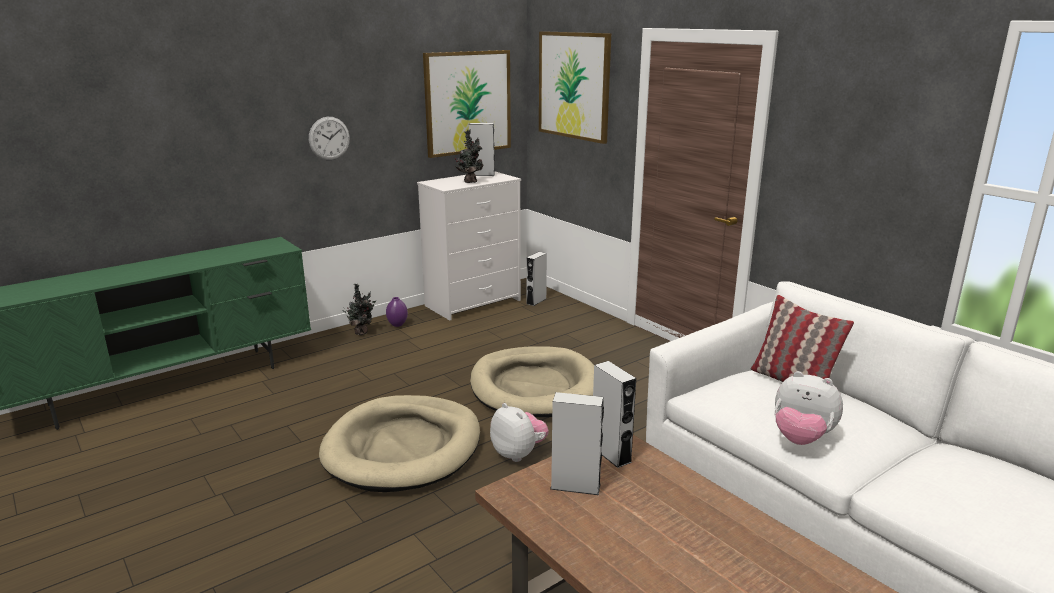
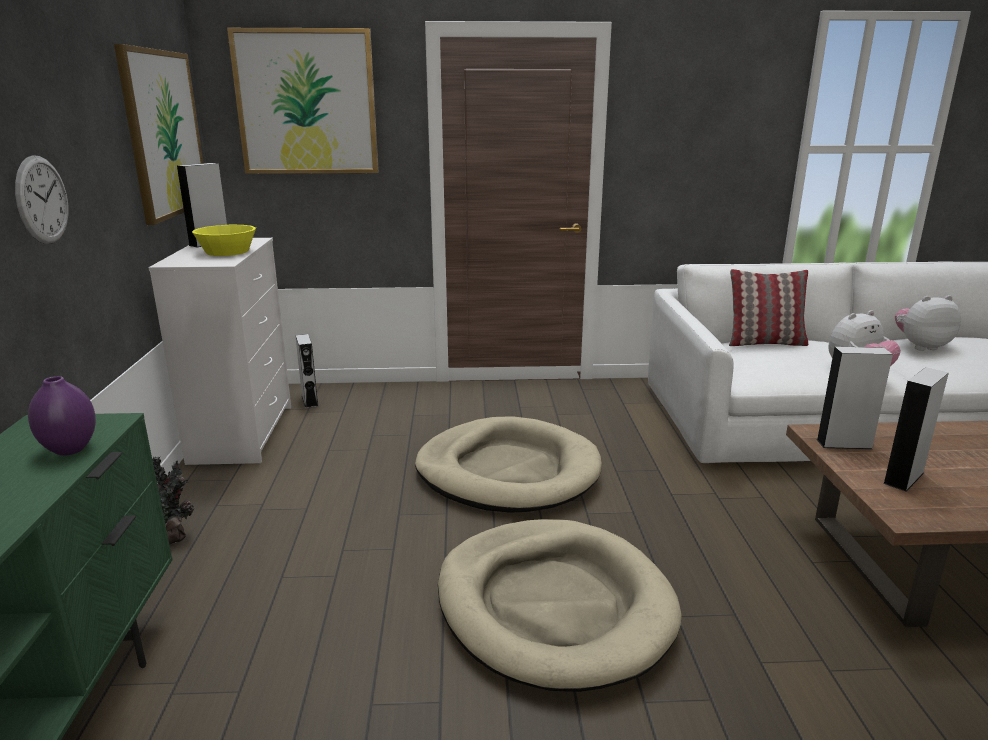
camera: 55 degrees left, 0 degrees up
(397, 325) = (203, 502): purple vase -> purple vase (69, 450)
(470, 182) = (227, 251): potted plant -> yellow bowl
(518, 453) = (639, 530): plush toy -> plush toy (920, 346)

